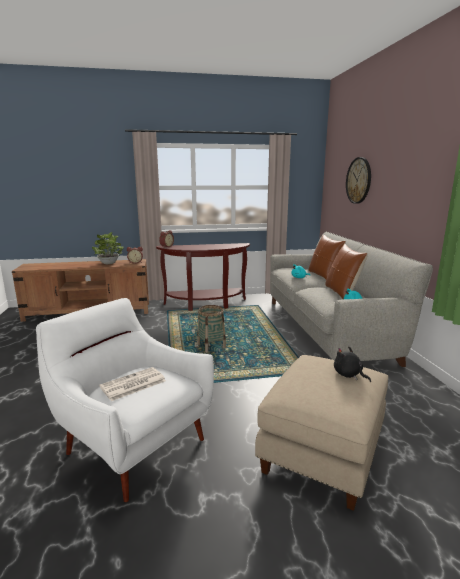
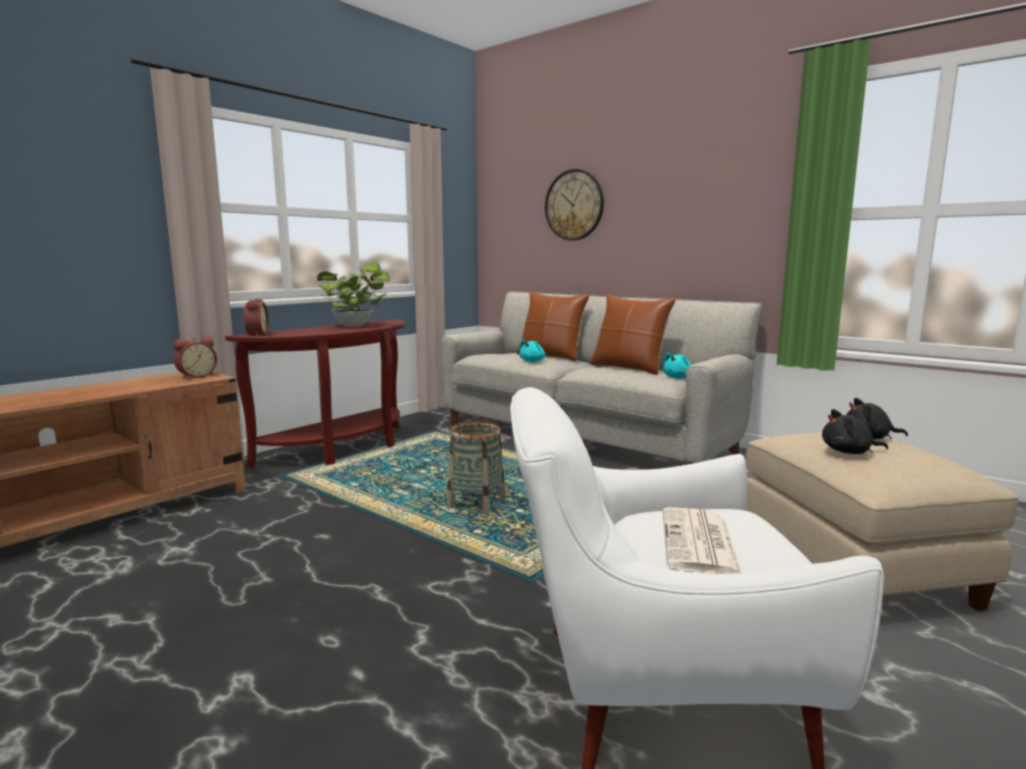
camera: 40 degrees left, 5 degrees down
(109, 263) = (129, 386): potted plant -> potted plant (356, 326)
(305, 377) = (849, 452): none -> black plush toy

